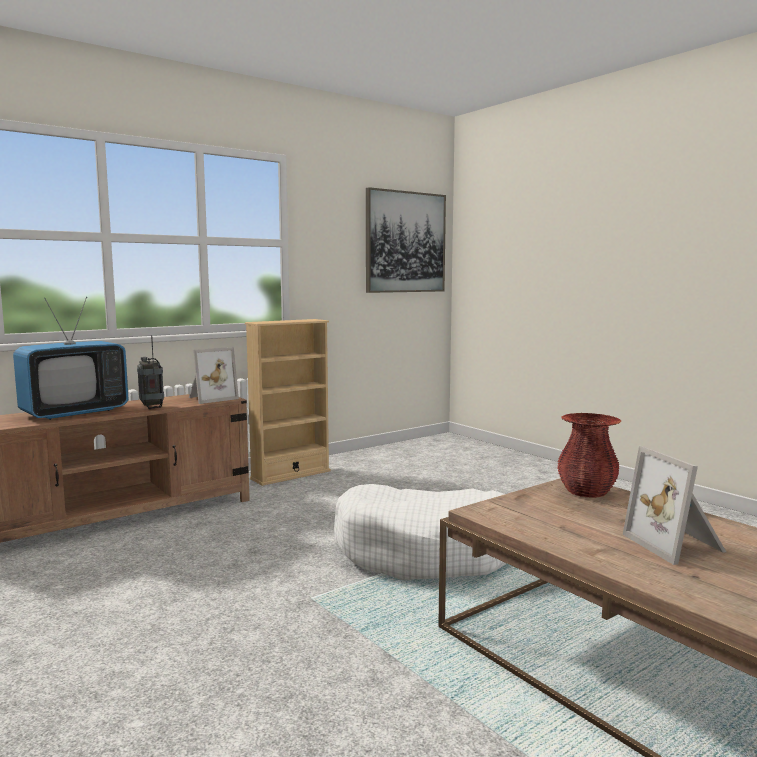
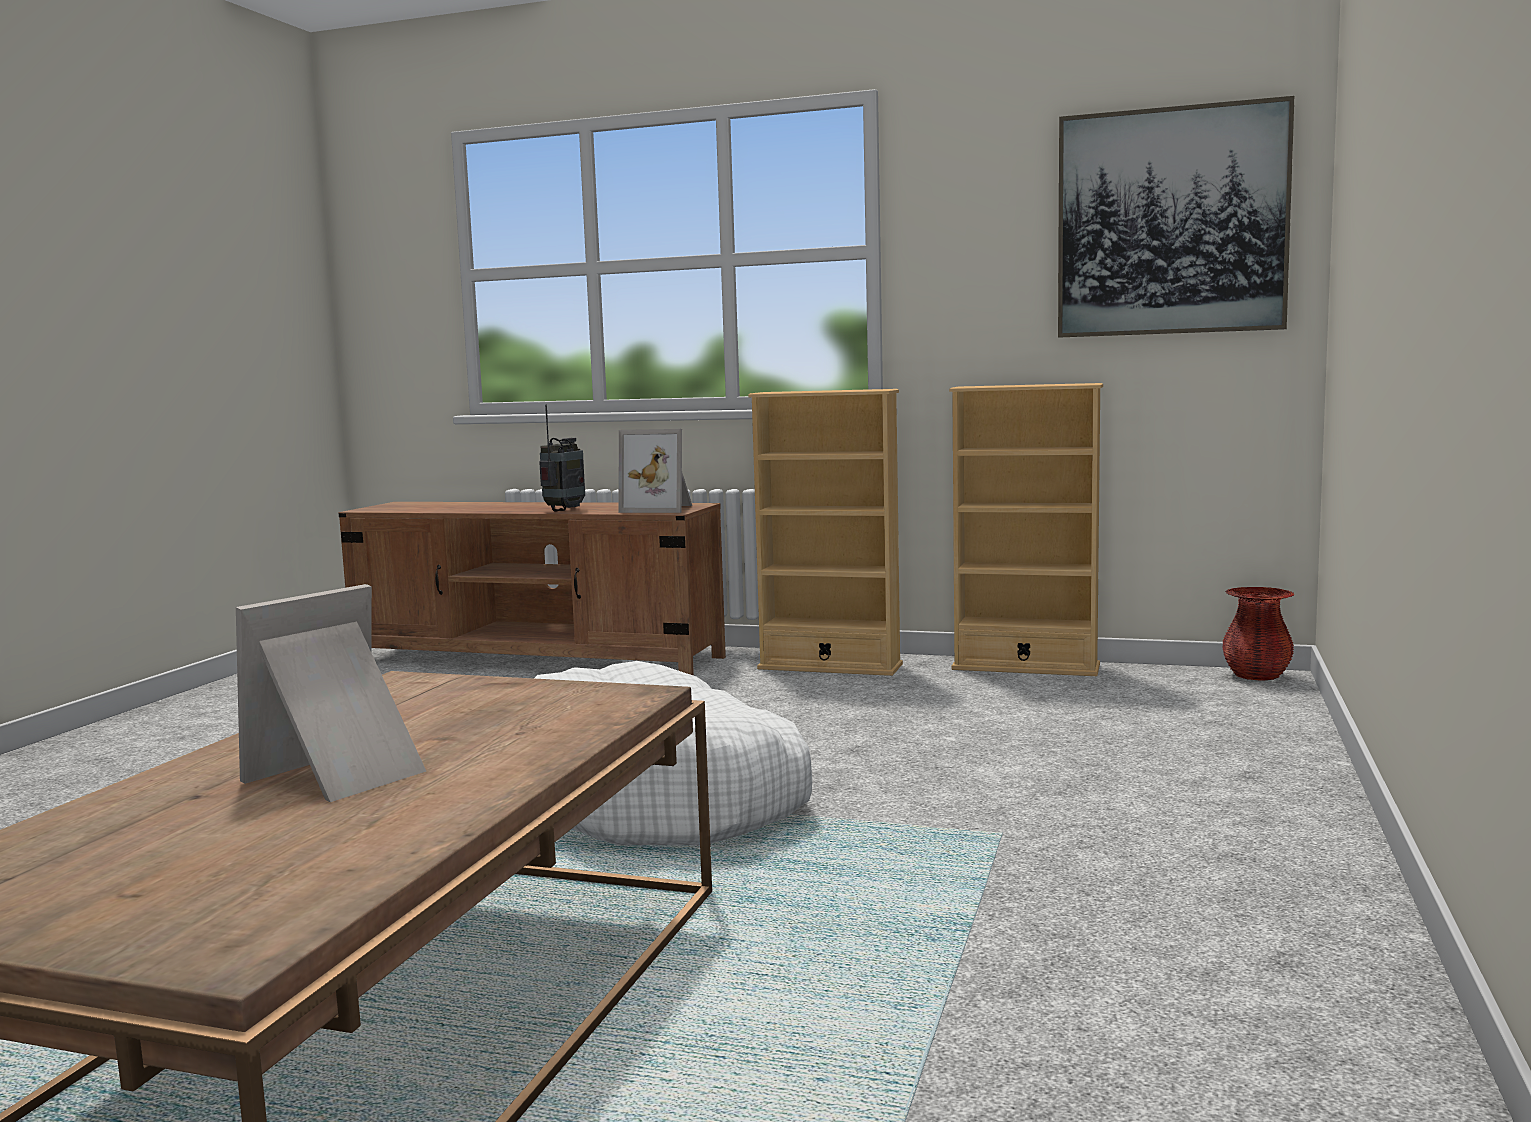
camera: 55 degrees right, 0 degrees up
(75, 413) = (492, 507): television -> none
(365, 453) = (1025, 667): none -> beige bookcase
(586, 492) = (583, 704): red vase -> red vase (1257, 676)

